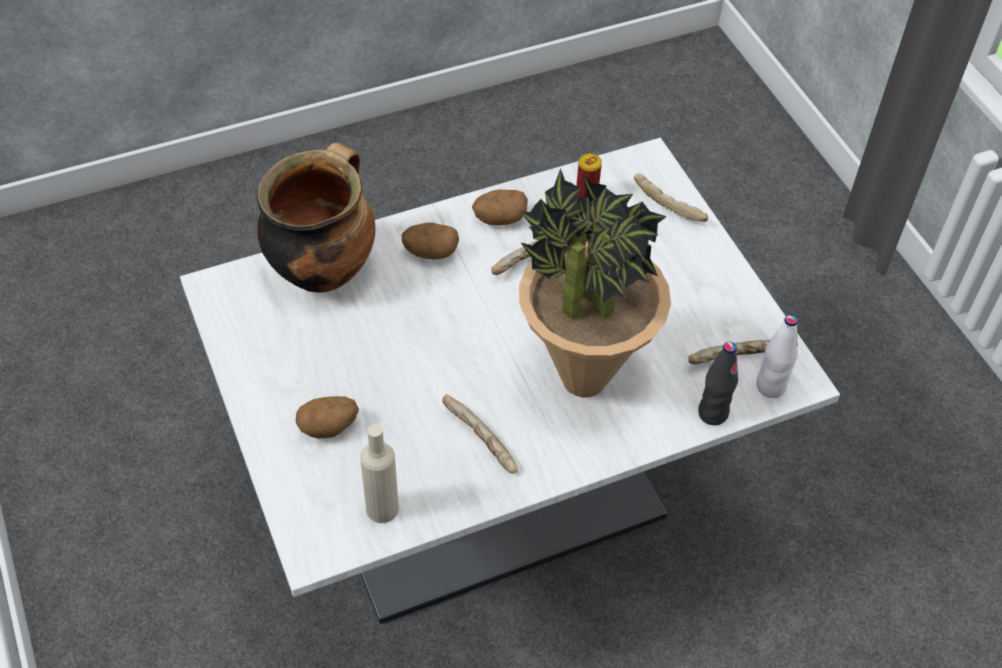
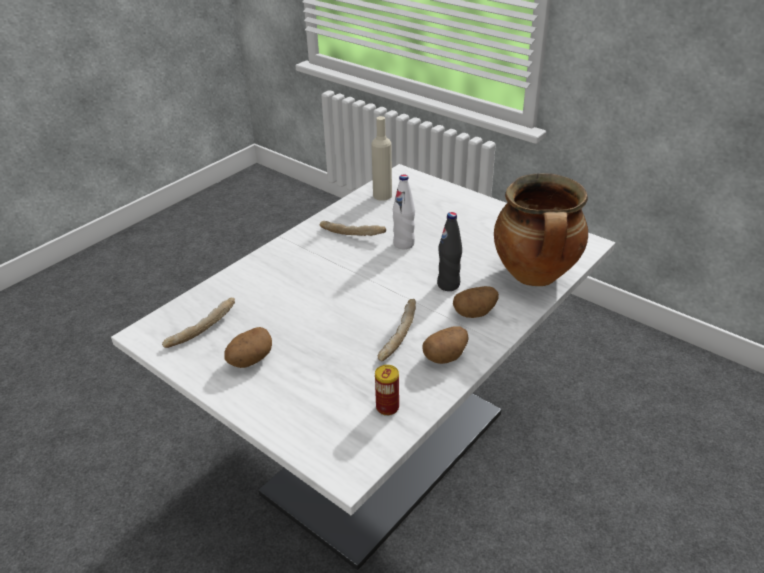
camera: 155 degrees right, 15 degrees down
(329, 427) = (442, 212): potato -> potato (250, 360)
(583, 379) = (308, 280): potted plant -> none
(669, 204) = (304, 430): bread -> none
(712, 413) = (207, 293): black bottle -> black bottle (448, 285)
(770, 386) = (168, 321): white bottle -> white bottle (403, 244)

